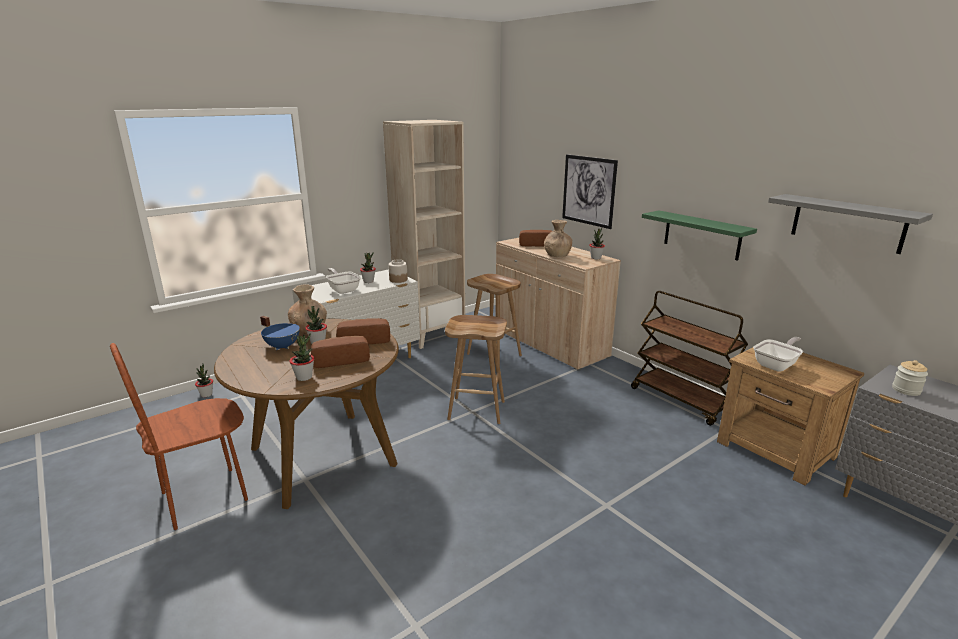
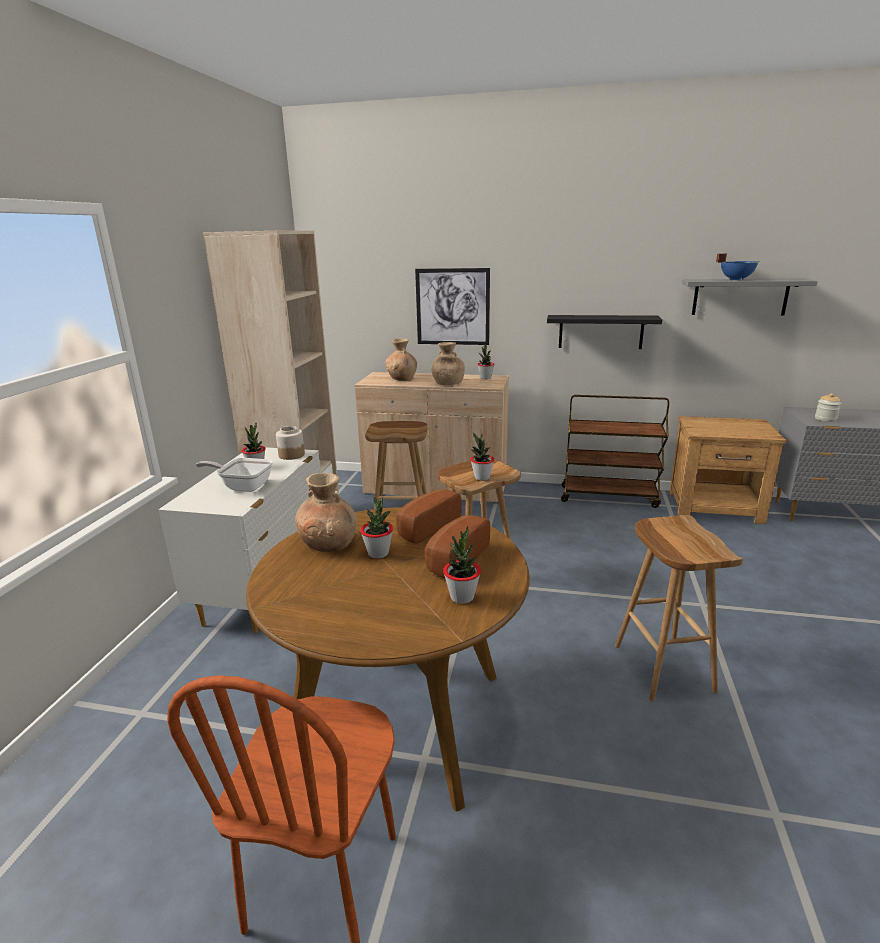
camera: 40 degrees left, 0 degrees up
(206, 394) = (68, 745): potted plant -> potted plant (482, 478)
(283, 346) = (341, 577): blue cooking pot -> blue cooking pot (735, 279)
(498, 519) = (661, 667): none -> brown stool
(536, 244) = (402, 378): bread -> brown vase
(702, 235) = (600, 332): green shelf -> black shelf
(777, 365) = (721, 430): frying pan -> none

